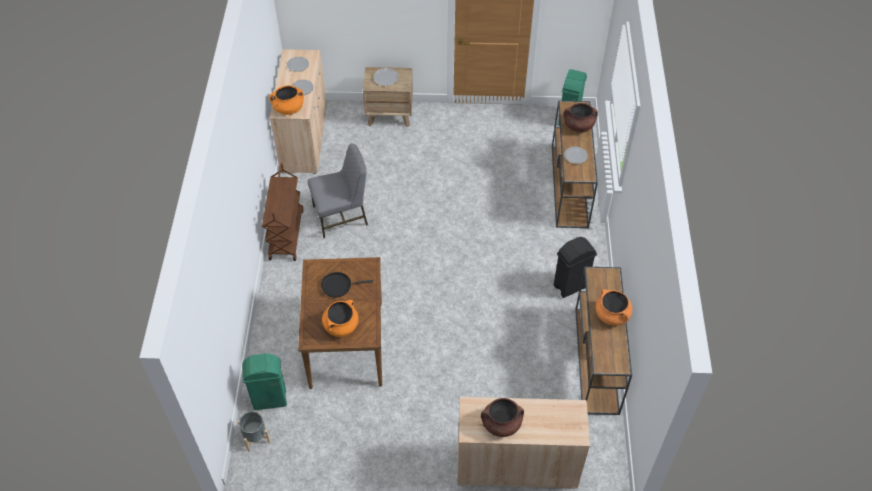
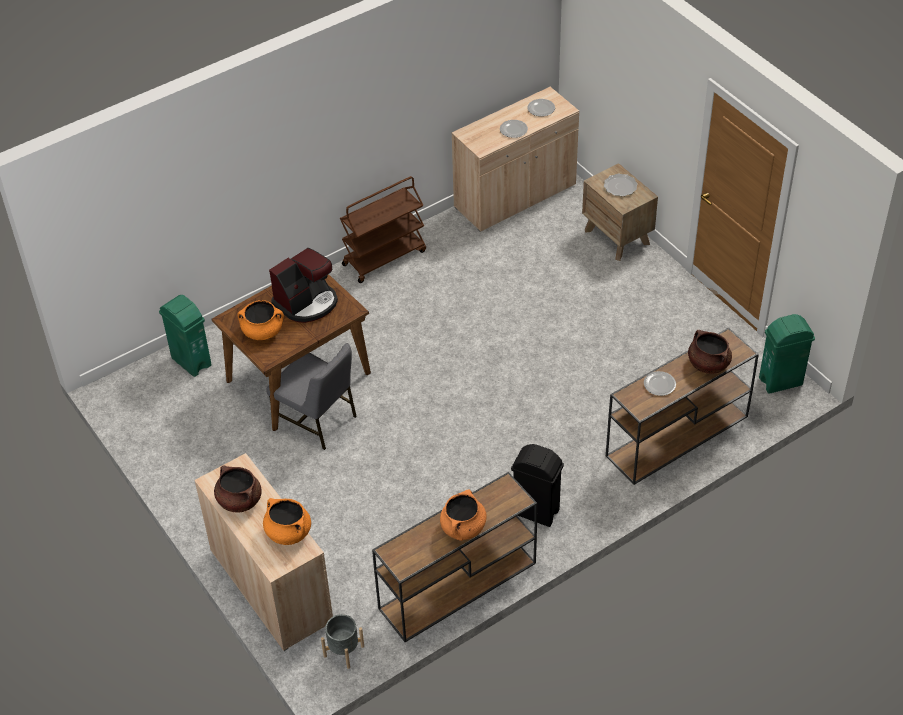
camera: 55 degrees right, 5 degrees down
(256, 437) = (145, 377): grey planter -> grey planter (344, 651)
(288, 109) = (476, 137): orange cooking pot -> orange cooking pot (288, 532)
(338, 285) = (307, 302): black frying pan -> coffee machine
(341, 216) = (446, 282): grey chair -> grey chair (317, 420)

